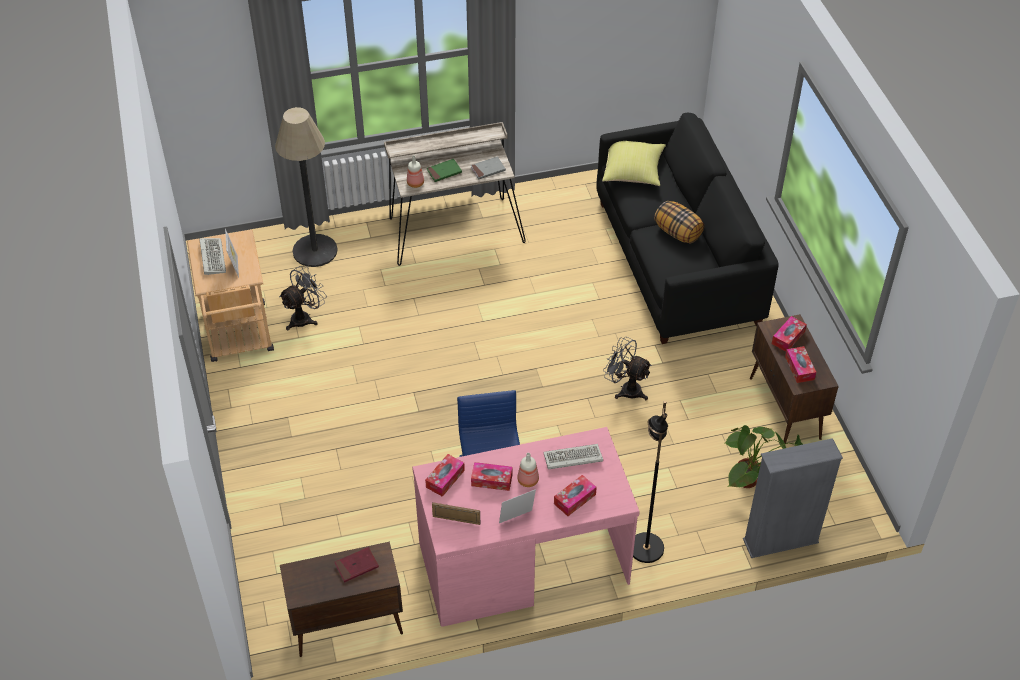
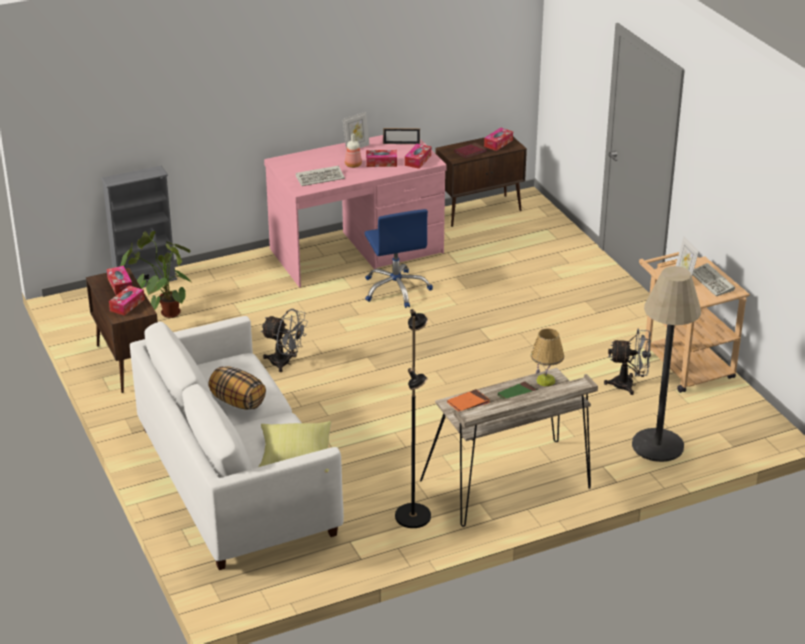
camera: 170 degrees right, 15 degrees down
(305, 317) = (629, 385): grey fan -> grey fan turned 120 degrees counterclockwise
(416, 183) = (546, 380): bottle -> table lamp
(488, 169) = (468, 403): grey book -> orange book
(574, 499) = (314, 159): tissue box -> tissue box (498, 143)
(645, 548) = (258, 267): black floor lamp -> black floor lamp (413, 516)
(677, 262) = (236, 480): black sofa -> white sofa

